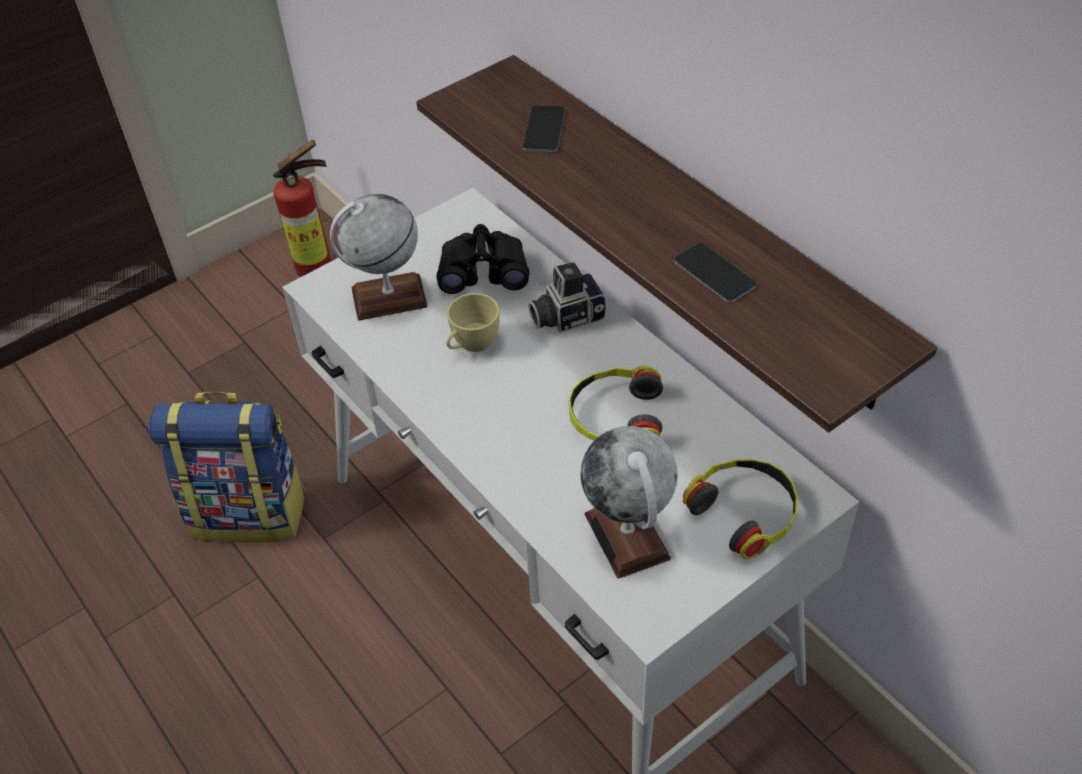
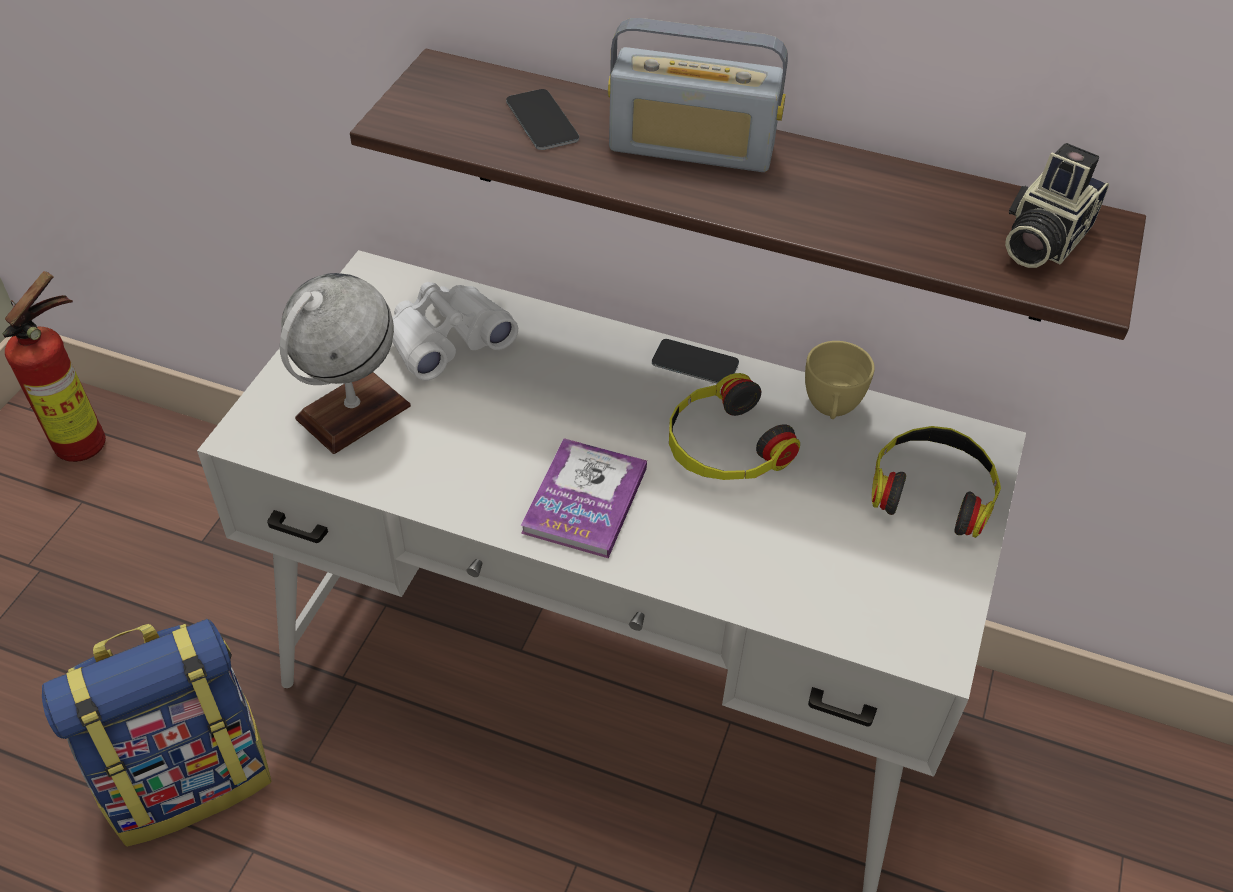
camera: 35 degrees left, 0 degrees up
(472, 345) = (500, 430): yellow cup -> yellow cup (831, 409)
(483, 270) = (447, 340): black binoculars -> white binoculars
(490, 414) = (585, 500): none -> book
(566, 316) = (584, 357): camera -> camera (1041, 240)
(627, 536) = (840, 569): globe -> none
(629, 181) = (692, 148): none -> radio
(714, 273) = (874, 216): phone -> phone (695, 363)

